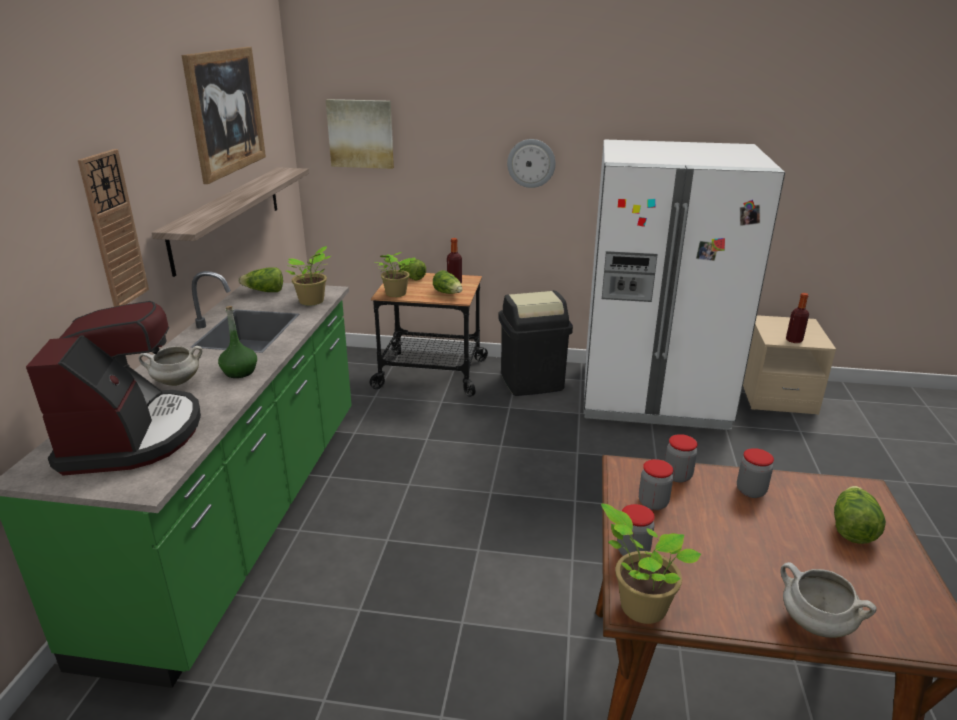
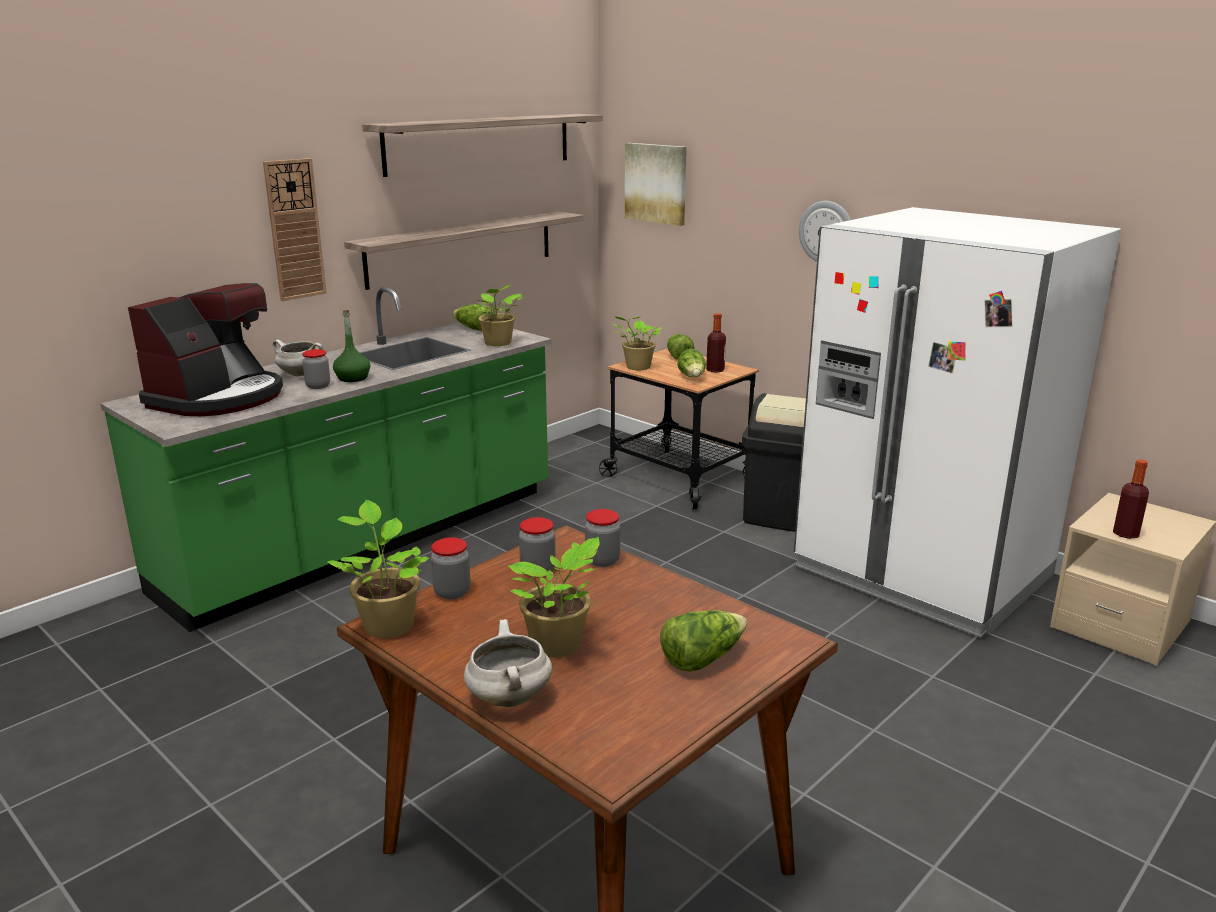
camera: 35 degrees right, 5 degrees down
(226, 112) = (480, 143): picture -> shelf
(750, 491) = (653, 595): jar -> jar (318, 386)
(770, 562) = (559, 646): none -> potted plant

